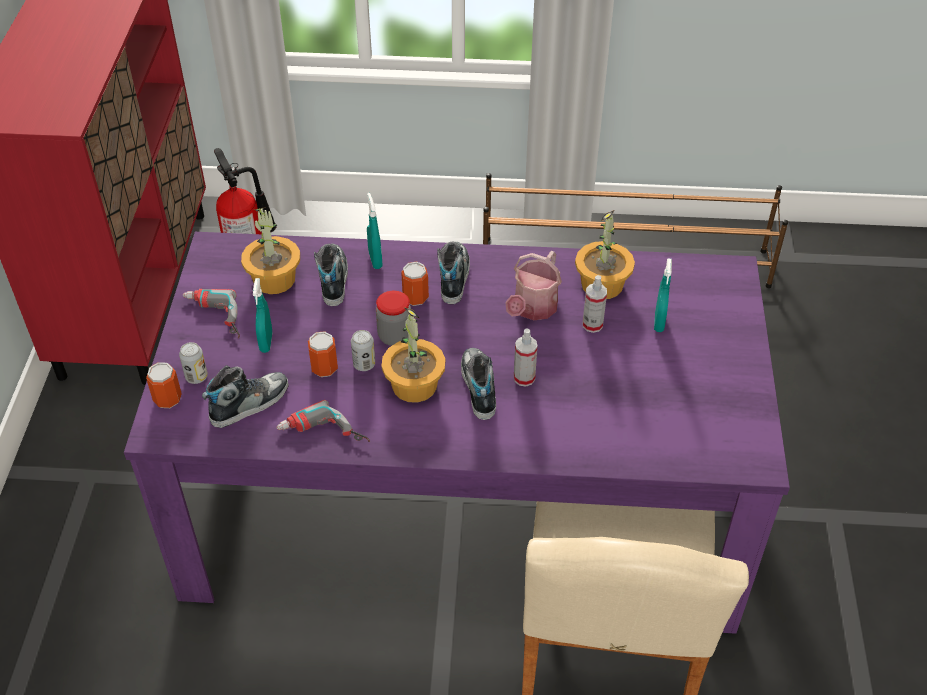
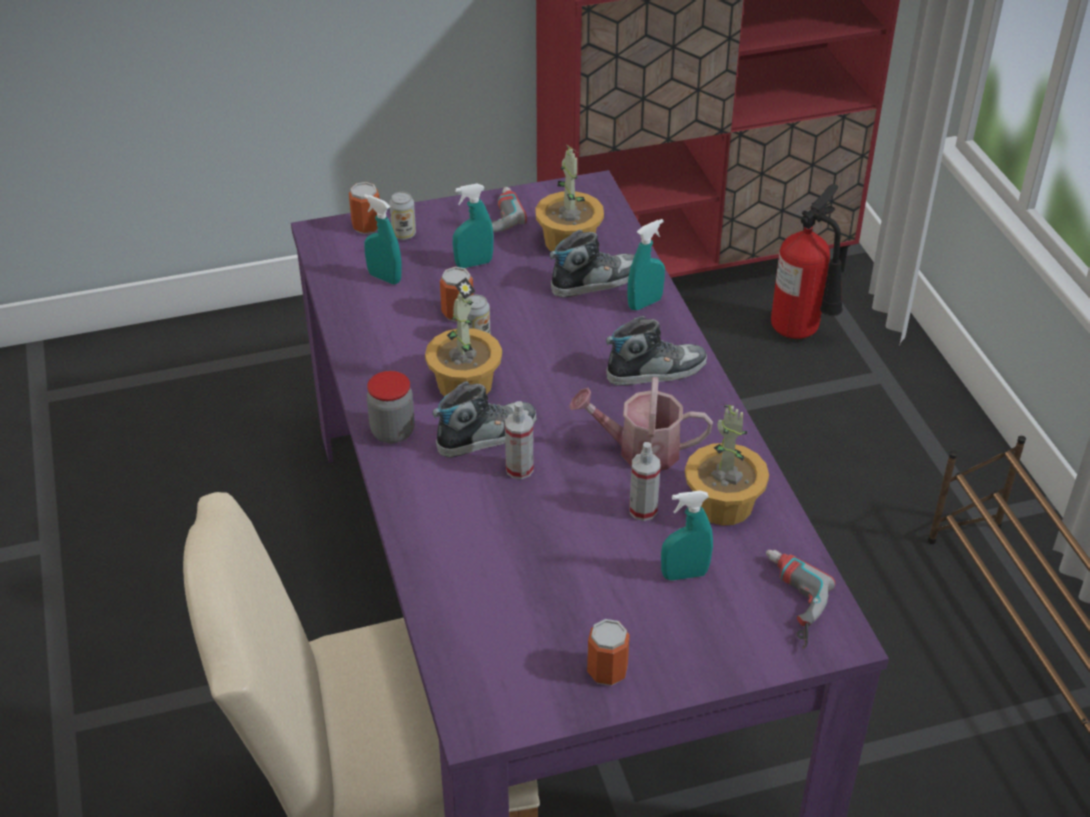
camera: 70 degrees right, 5 degrees down
(249, 403) = (384, 278): shoe -> turquoise spray bottle
(322, 437) = (361, 338): power drill -> power drill (785, 602)
(395, 336) = (531, 350): jar -> jar (392, 432)
(415, 297) = (602, 350): can -> can (607, 671)

